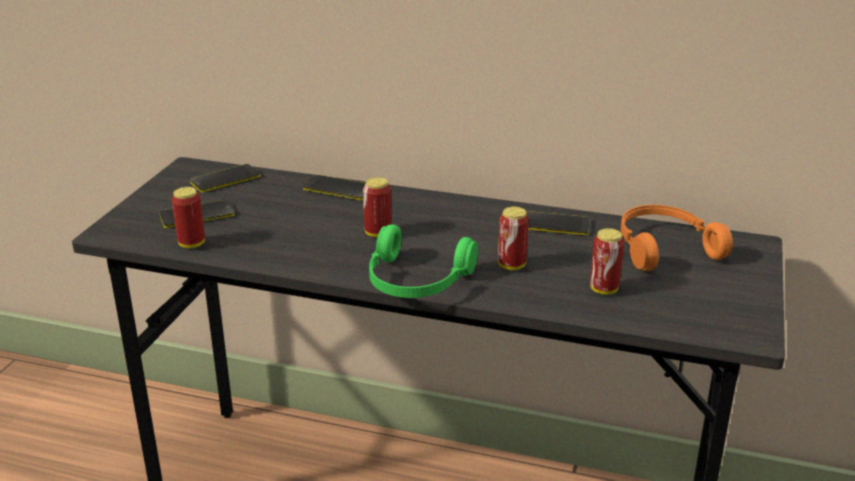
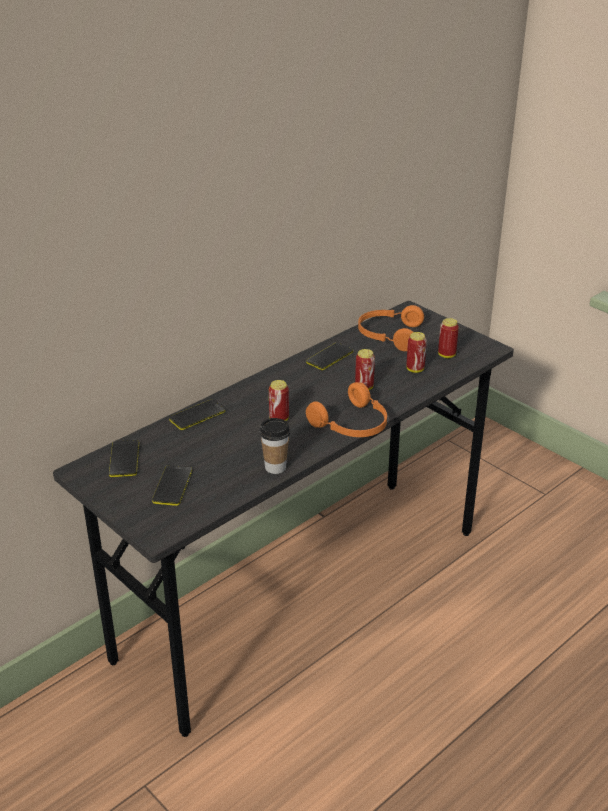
camera: 60 degrees left, 5 degrees up
(192, 244) = (217, 498): can -> can (446, 355)
(277, 259) = (275, 467): none -> cup
(415, 282) = (353, 425): green headphones -> orange headphones

